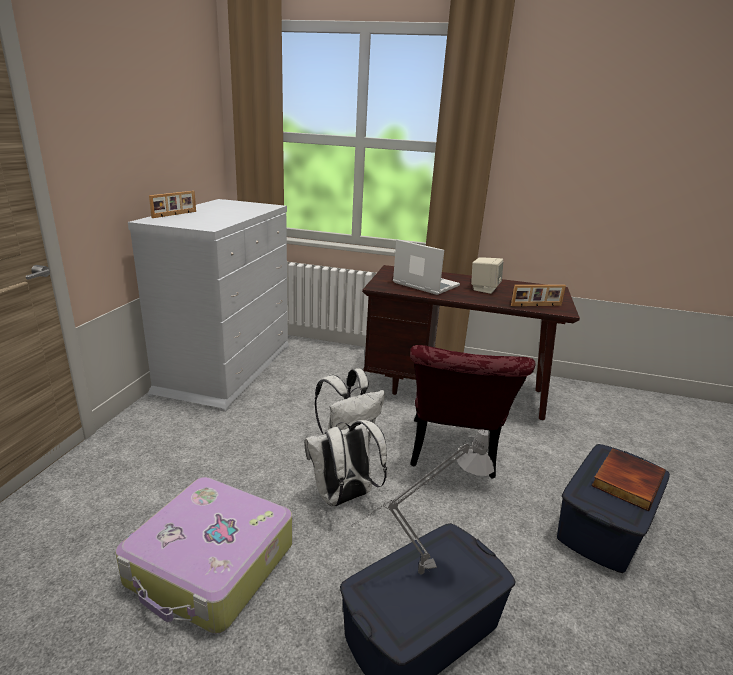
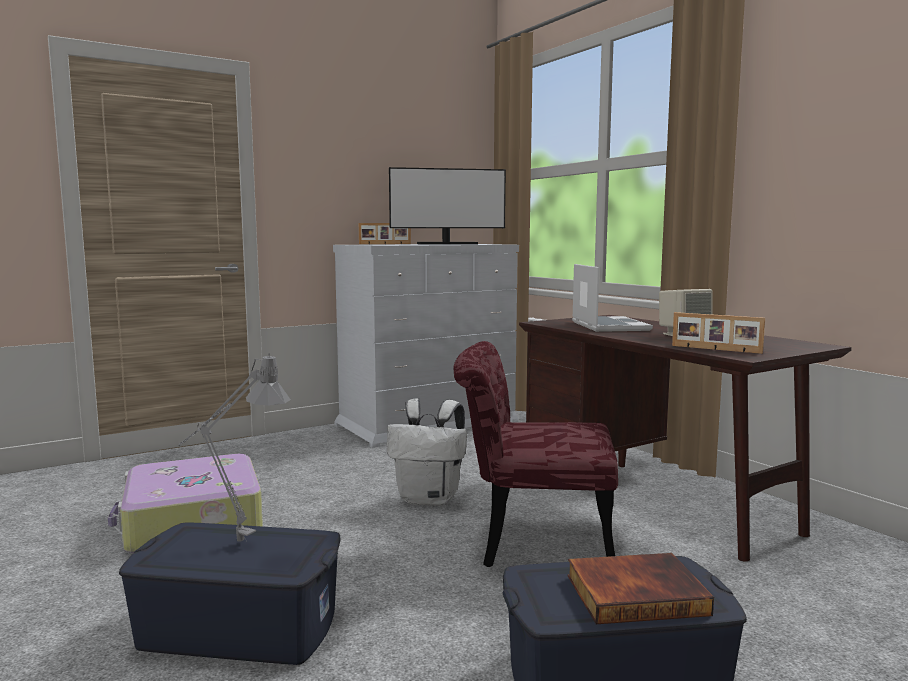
camera: 45 degrees right, 15 degrees down
(235, 211) = (447, 244): none -> monitor
(344, 498) = (354, 528): white backpack -> none
(452, 454) = (531, 542): red chair -> red chair turned 45 degrees clockwise

